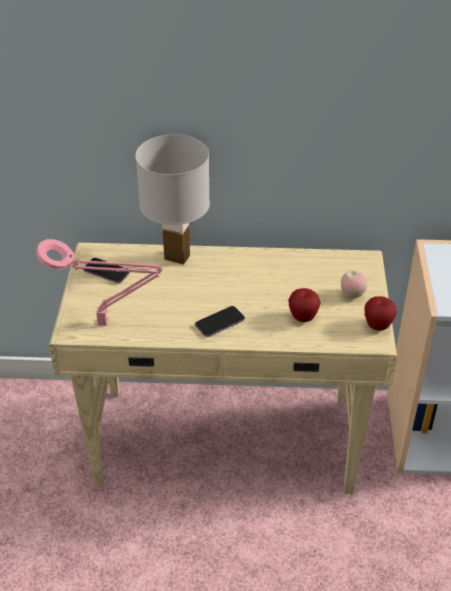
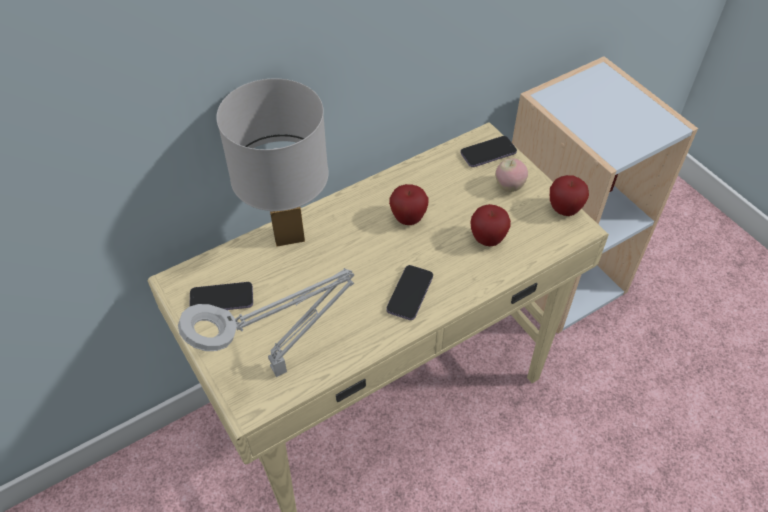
camera: 35 degrees left, 10 degrees up
(107, 323) = (283, 367): pink table lamp -> grey table lamp
(261, 282) = (408, 219): none -> apple
(358, 268) = (488, 153): none -> phone

